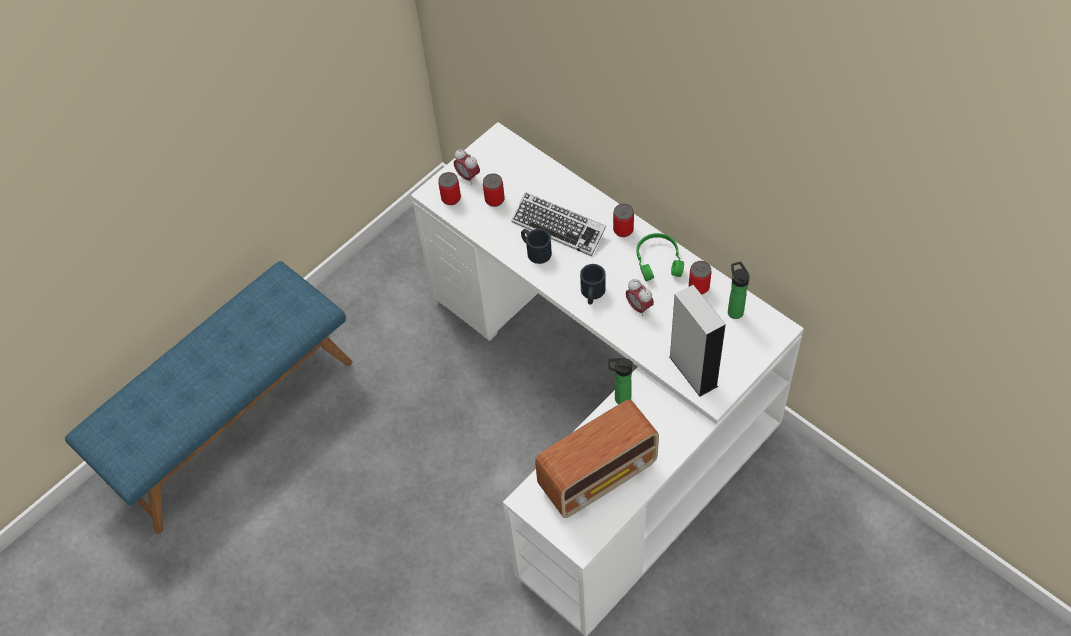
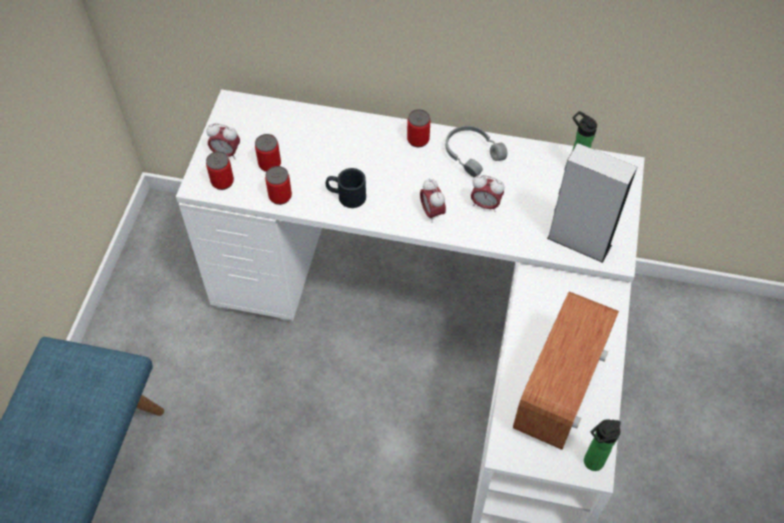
camera: 35 degrees left, 0 degrees up
(558, 227) = (354, 164): keyboard -> none
(592, 294) = (432, 212): black mug -> alarm clock
(620, 399) = (525, 302): bottle -> bottle (590, 463)
(659, 261) = (472, 154): green headphones -> grey headphones
(699, 287) = (526, 161): can -> can (280, 196)

